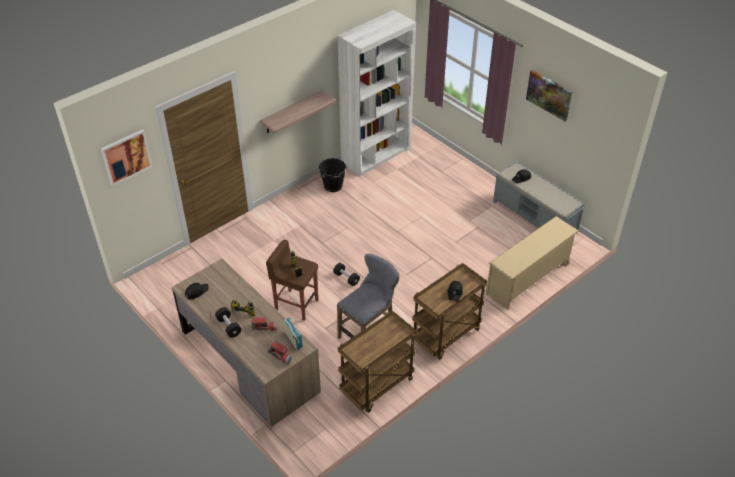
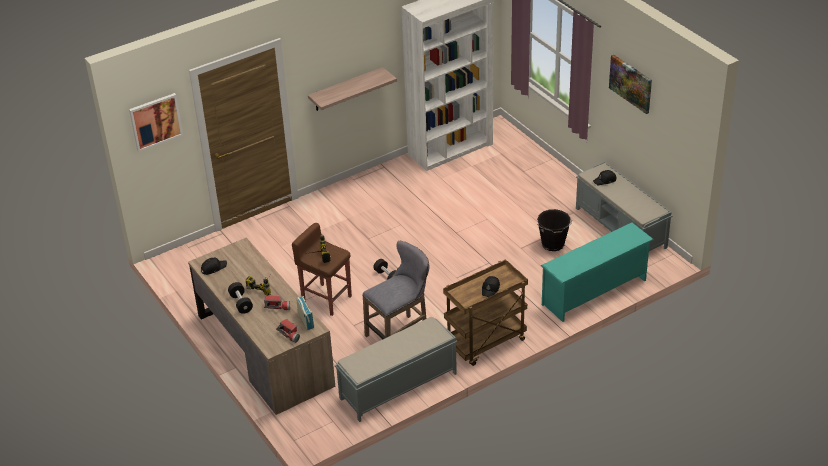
camera: 10 degrees right, 5 degrees down
(333, 186) = (393, 180): black bucket -> black bucket (553, 244)
(377, 386) = (397, 386): brown cart -> grey bench
(528, 279) = (595, 293): beige shoe rack -> turquoise shoe rack

